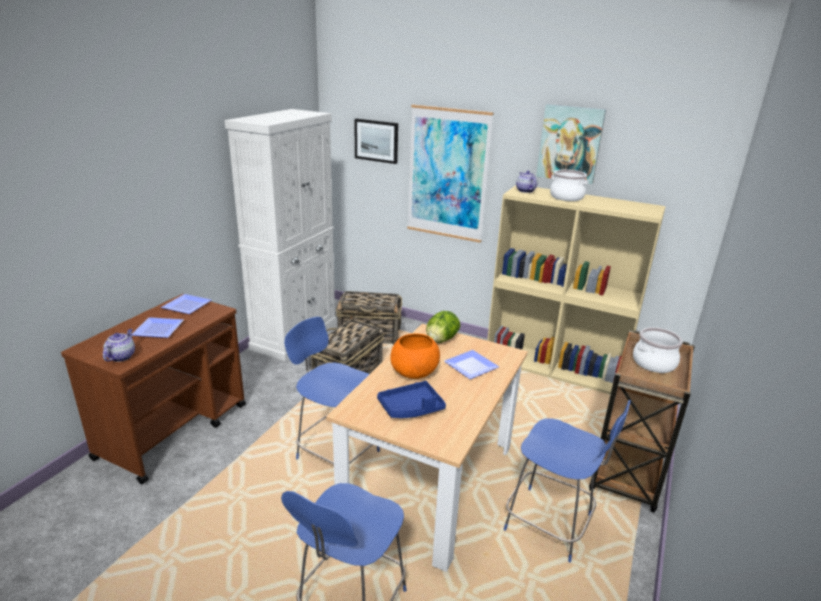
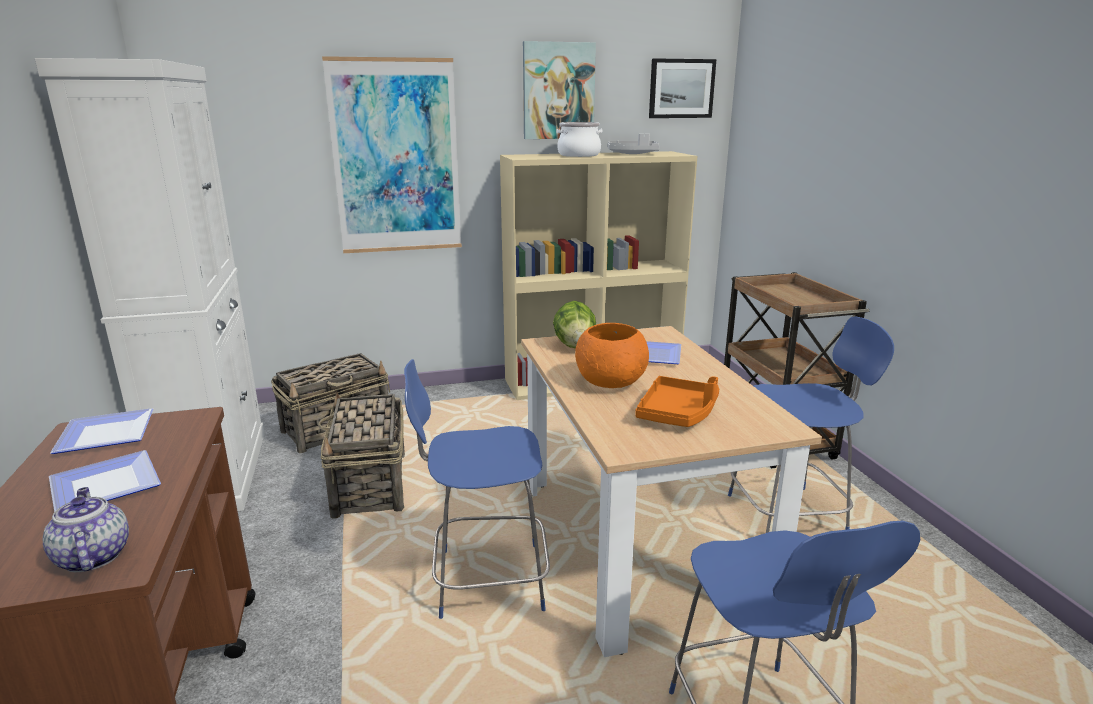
camera: 40 degrees left, 5 degrees down
(376, 141) = (264, 122): picture -> picture (681, 88)
(411, 408) = (678, 413): blue tray -> orange tray
(525, 191) = (525, 156): teapot -> none
(615, 204) = (633, 154): none -> grey tray
(654, 363) = (789, 296): cooking pot -> none

